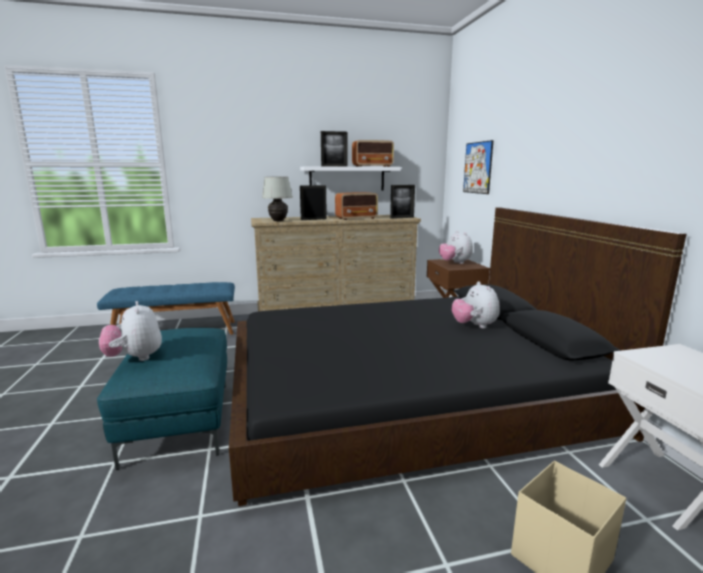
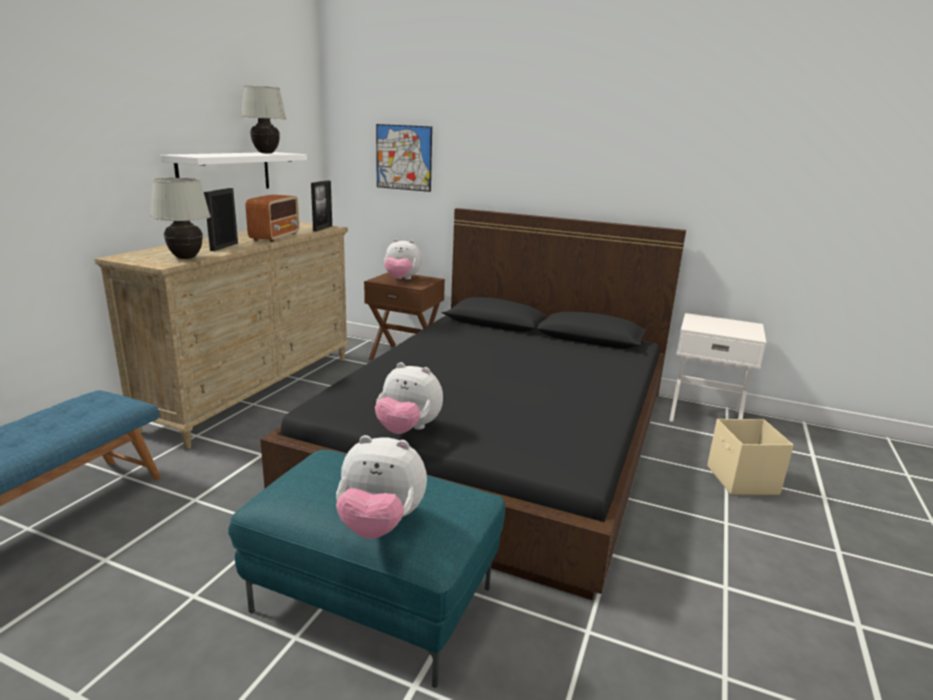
camera: 55 degrees left, 5 degrees up
(334, 166) = (229, 155): picture frame -> none
(373, 166) = (266, 153): radio -> white table lamp
(474, 326) = (525, 343): plush toy -> plush toy (408, 429)

